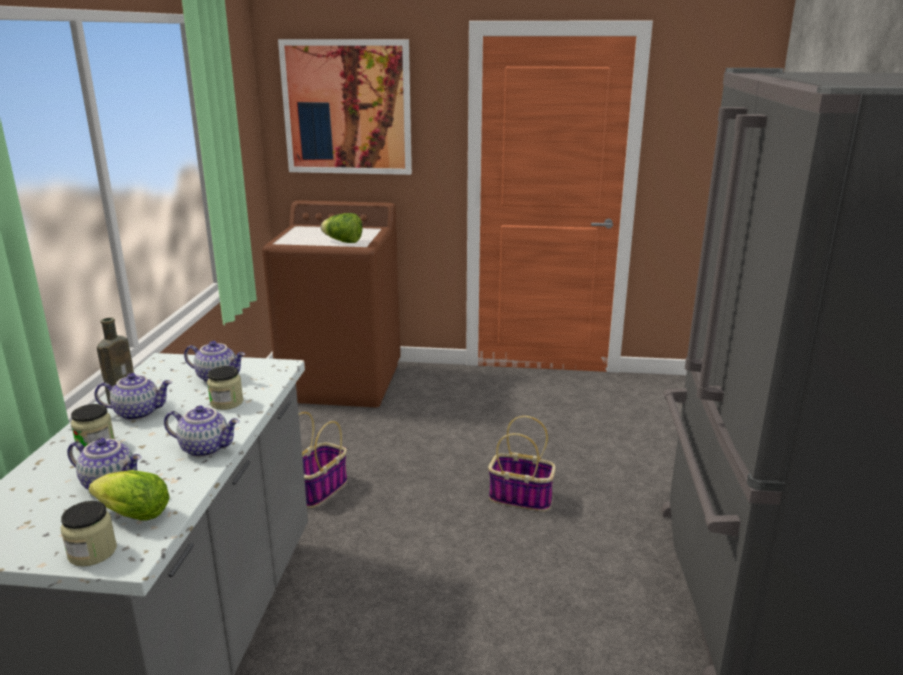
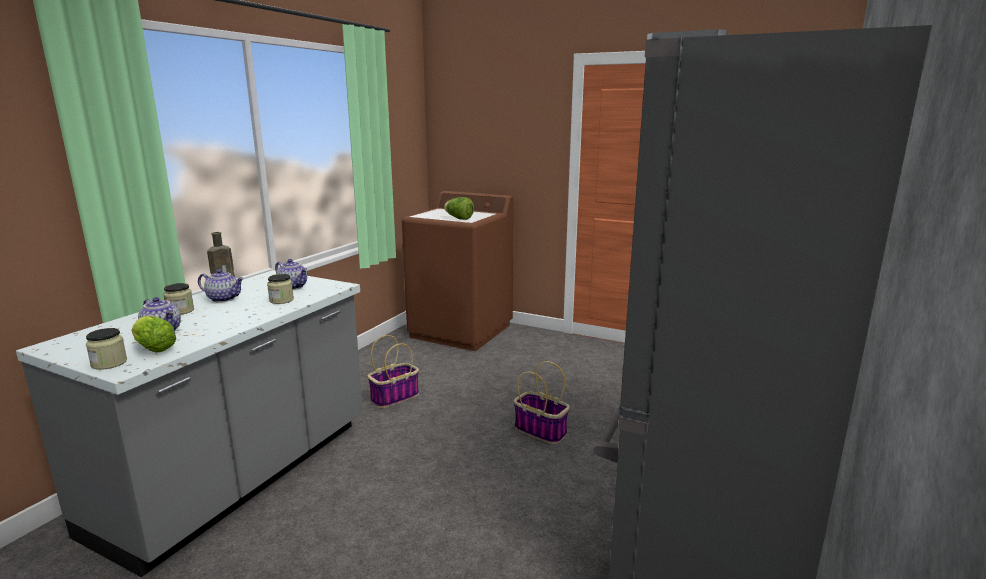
camera: 20 degrees right, 5 degrees down
(206, 448) = (238, 322): teapot -> none
(347, 108) = (483, 122): picture -> none

